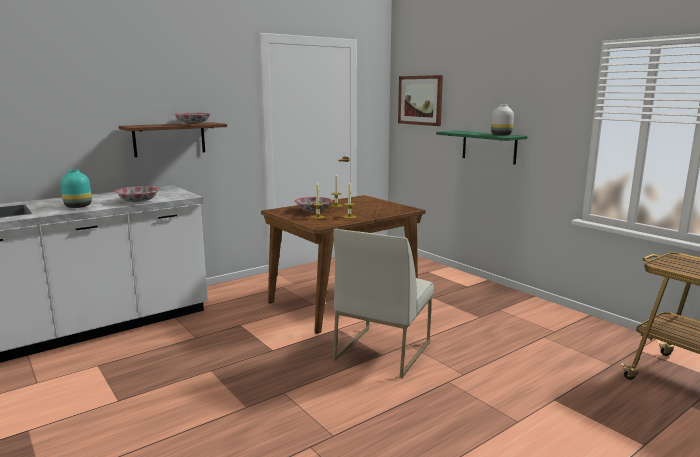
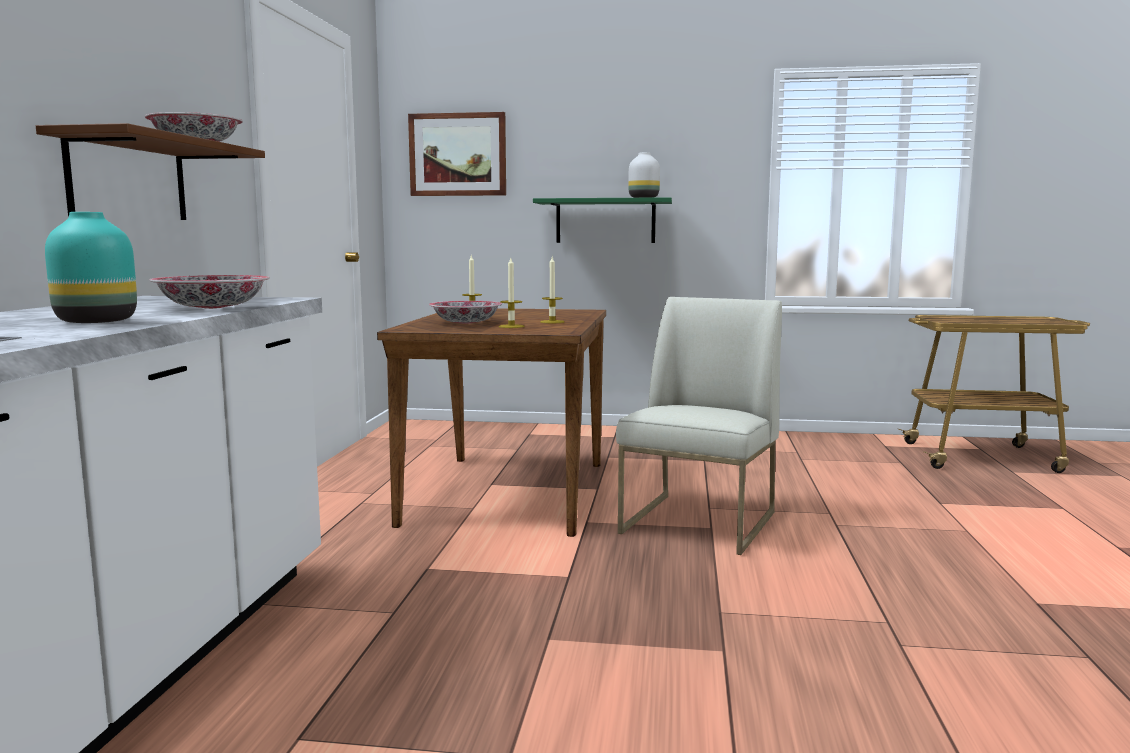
camera: 45 degrees left, 5 degrees down
(382, 350) = (699, 523): white chair -> white chair turned 135 degrees counterclockwise

